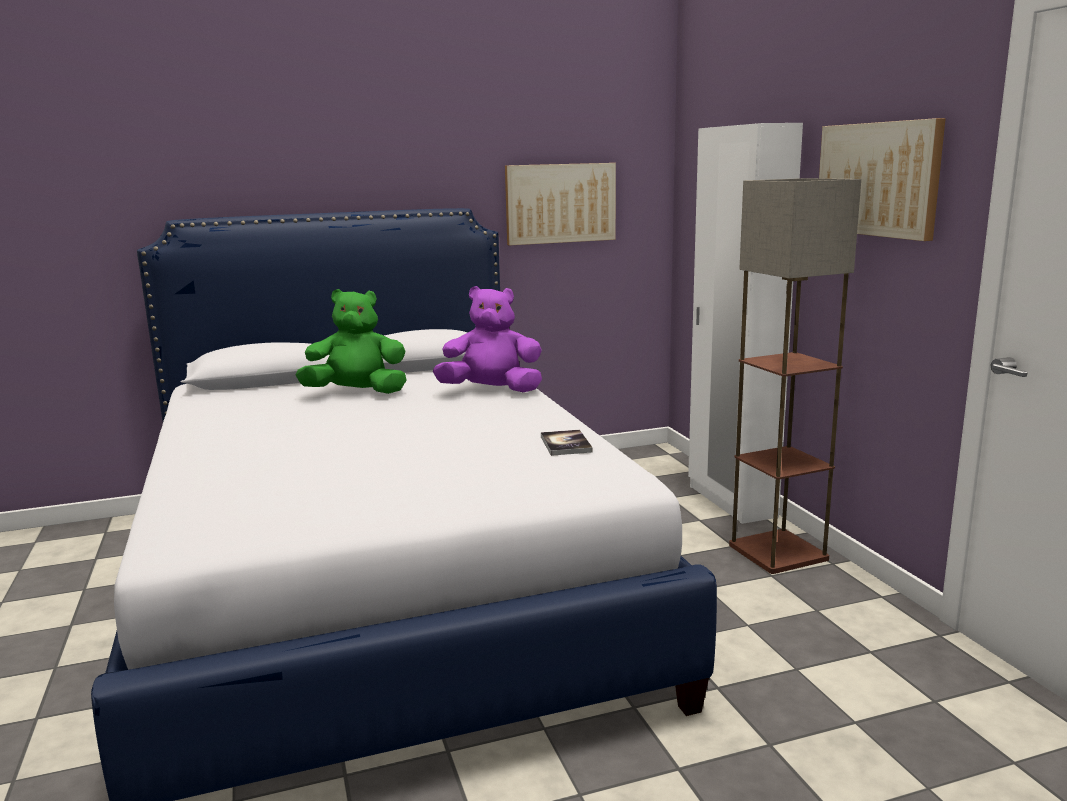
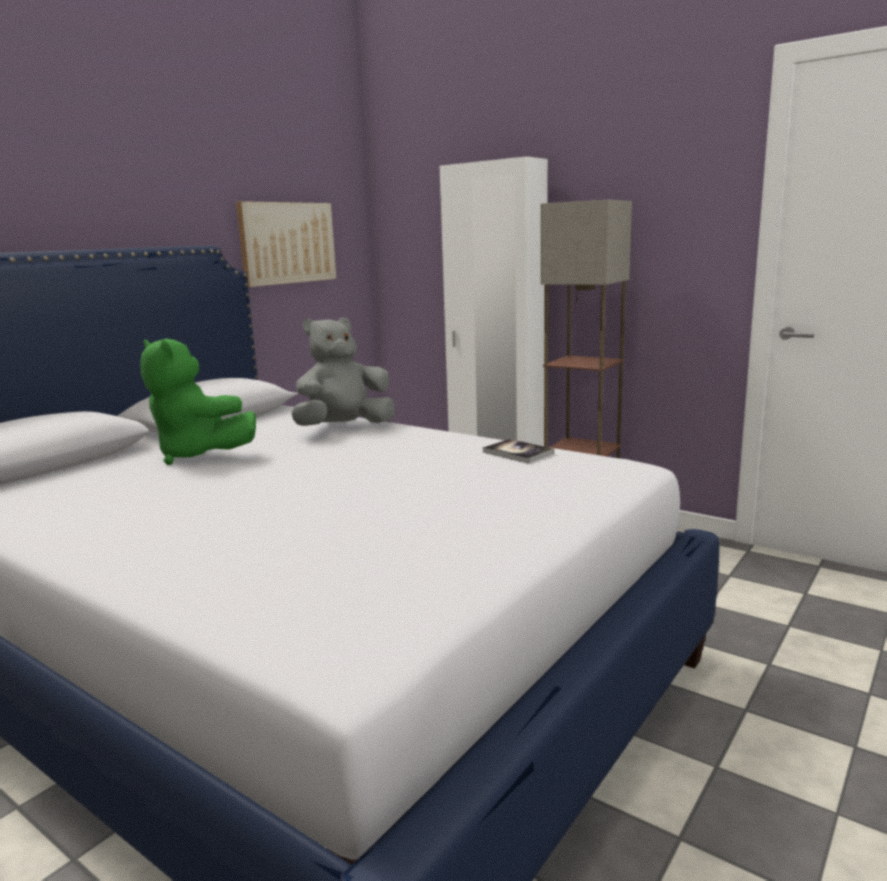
camera: 35 degrees left, 0 degrees up
(357, 393) = (198, 455): green plush toy -> green plush toy turned 105 degrees counterclockwise
(491, 391) = (344, 427): purple plush toy -> grey plush toy
(878, 179) = (639, 202): picture -> none

